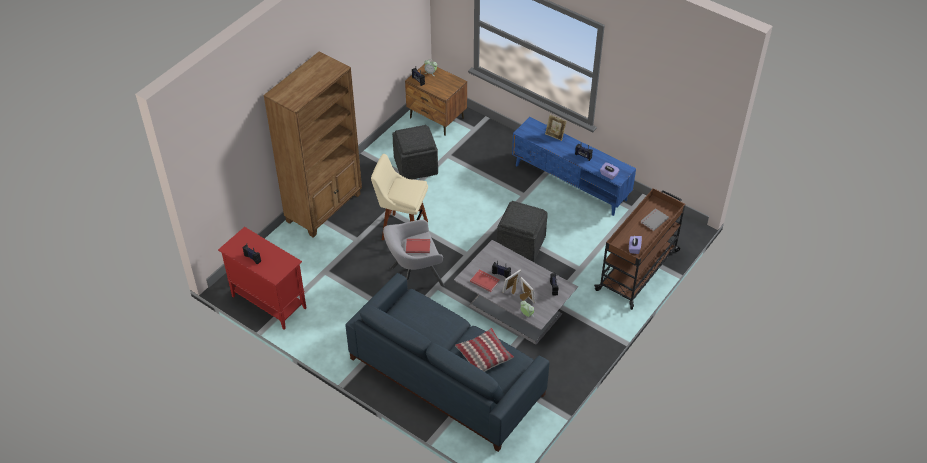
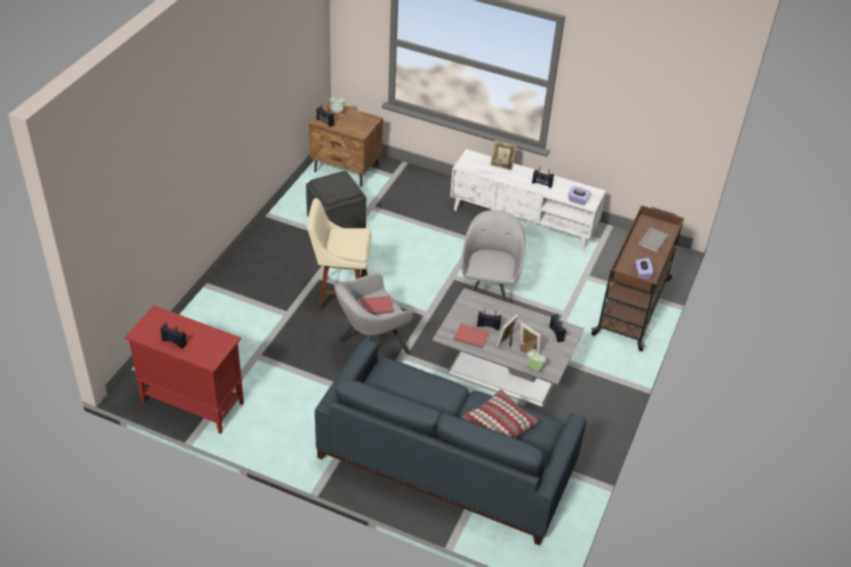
camera: 15 degrees left, 5 degrees down
(324, 207) = (237, 282): brown bookcase -> none
(521, 243) = (488, 294): grey ottoman -> grey armchair
(571, 182) = (523, 221): blue tv stand -> white tv stand

